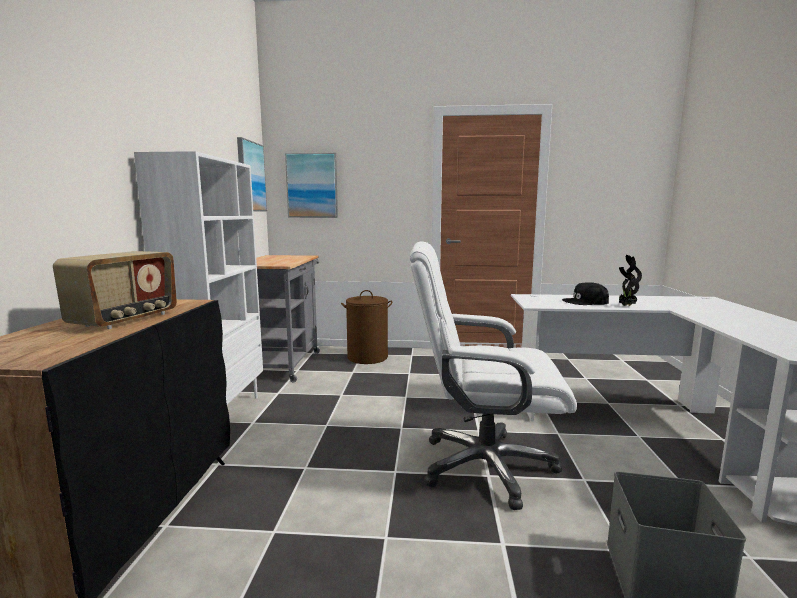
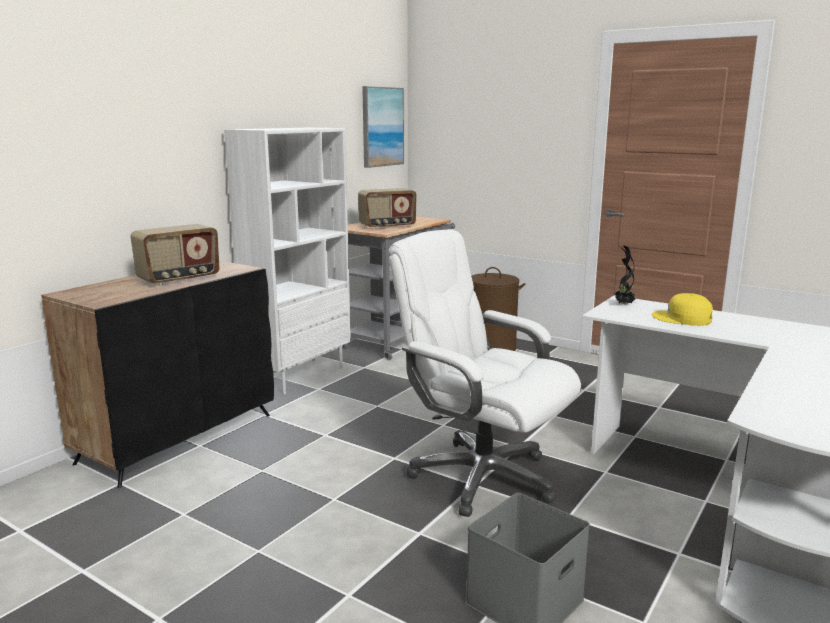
camera: 30 degrees right, 5 degrees up
(277, 261) = (387, 226): none -> radio
(312, 185) = (455, 134): picture -> none
(585, 301) = (682, 318): black cap -> yellow cap
(626, 306) = (721, 332): potted plant -> potted plant (623, 304)

